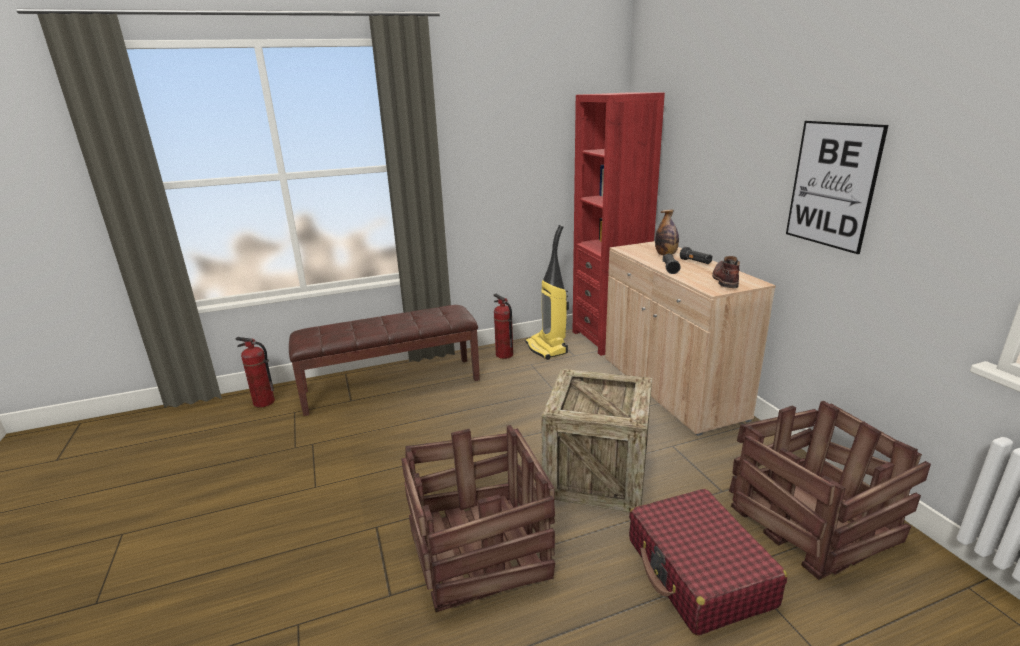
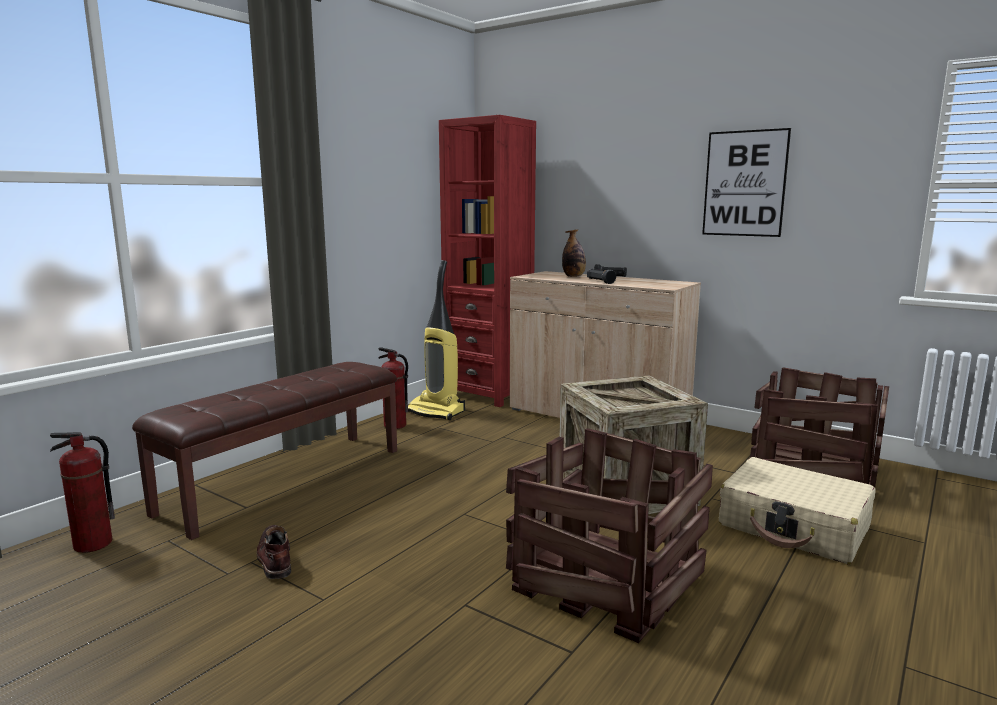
camera: 35 degrees left, 10 degrees down
(698, 572) = (794, 526): red suitcase -> beige suitcase
(725, 279) = (658, 283): brown boot -> brown boot (274, 558)

